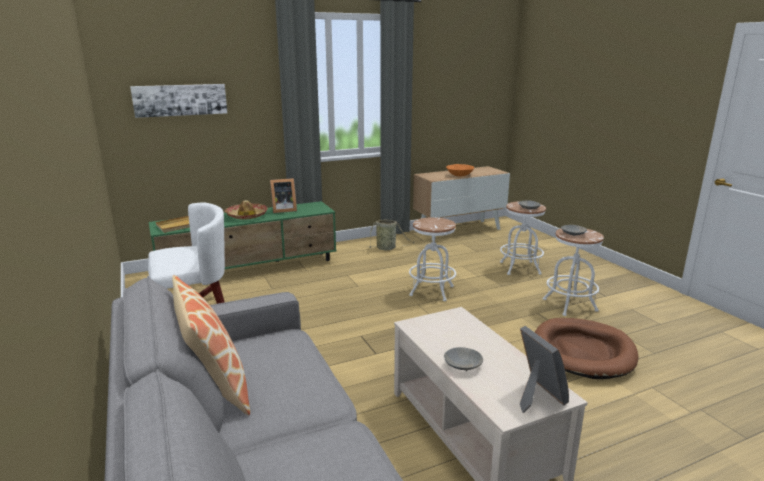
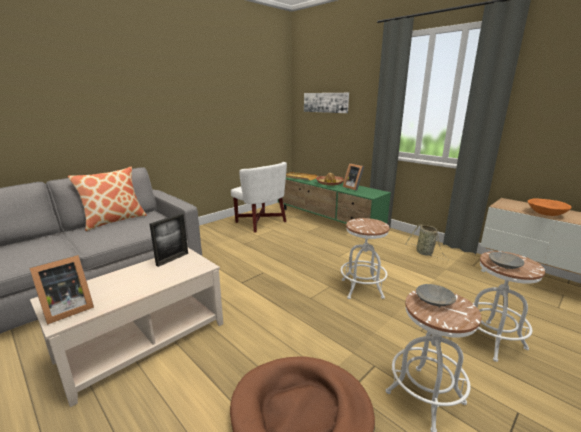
camera: 70 degrees right, 0 degrees up
(428, 331) = (172, 259): none -> picture frame
(463, 365) = (120, 276): grey bowl -> none

